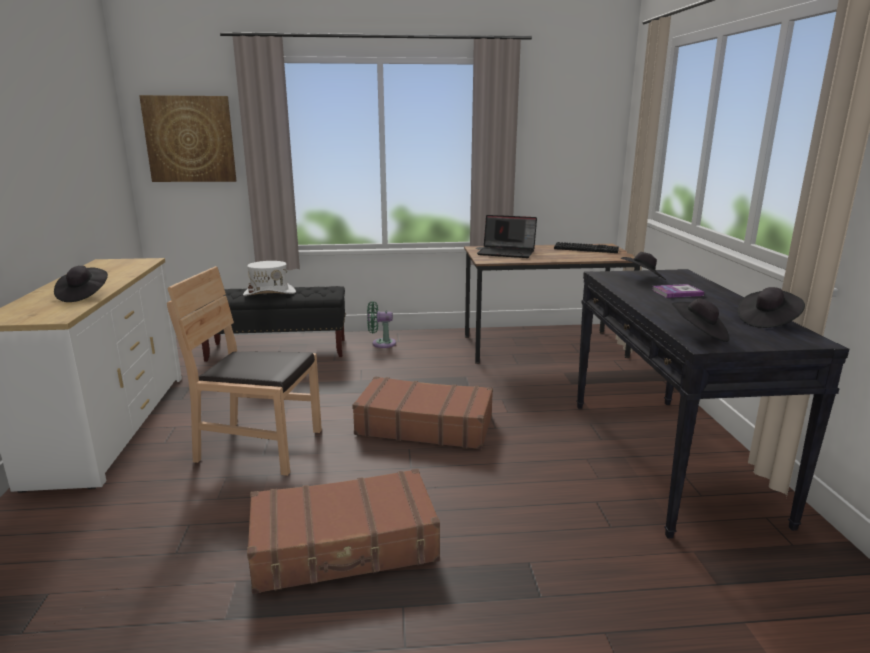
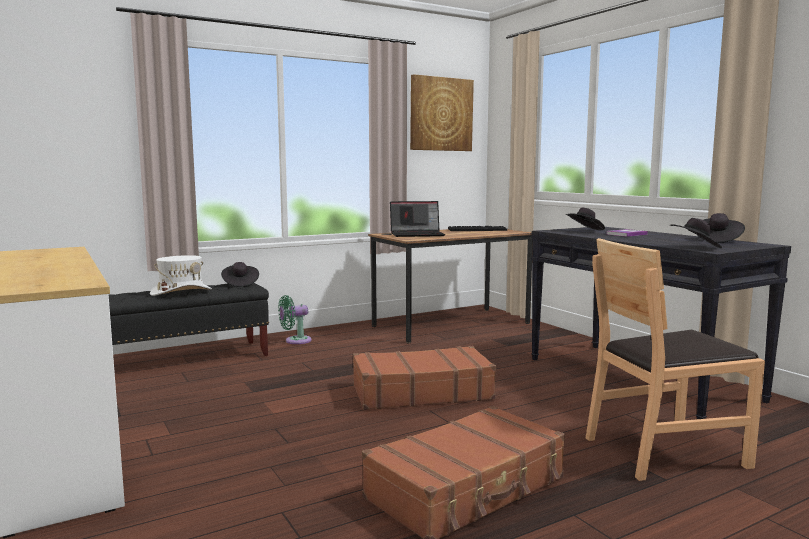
camera: 25 degrees left, 10 degrees down
(83, 295) = (64, 270): black hat -> black hat (240, 284)
(190, 139) = (66, 122): picture -> picture (441, 114)
(260, 446) = (274, 436): brown chair -> brown chair (664, 451)

